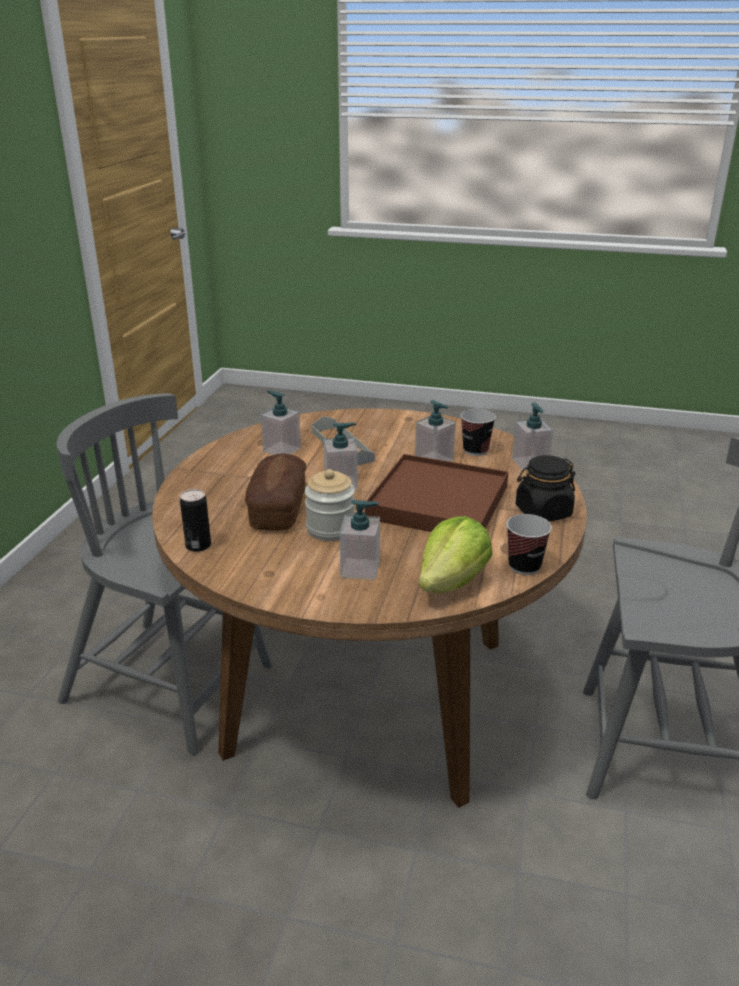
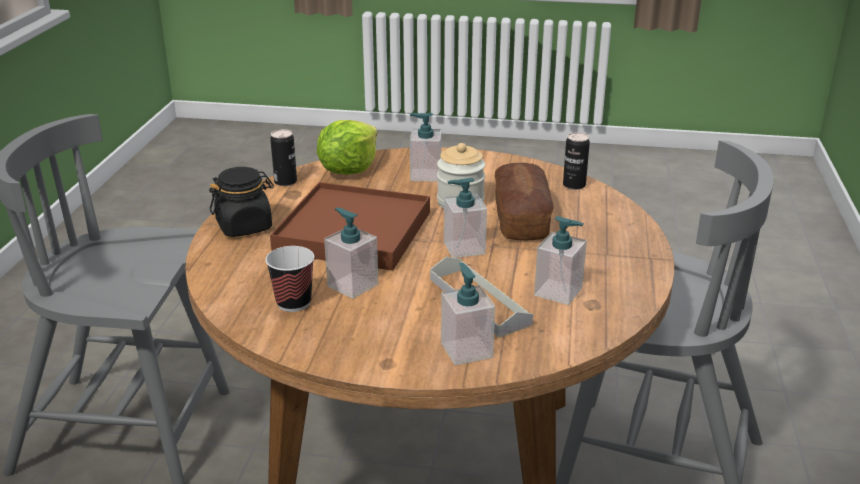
camera: 175 degrees right, 0 degrees up
(524, 566) = (285, 182): cup -> can
(530, 463) = (227, 286): soap dispenser -> soap dispenser (466, 350)

